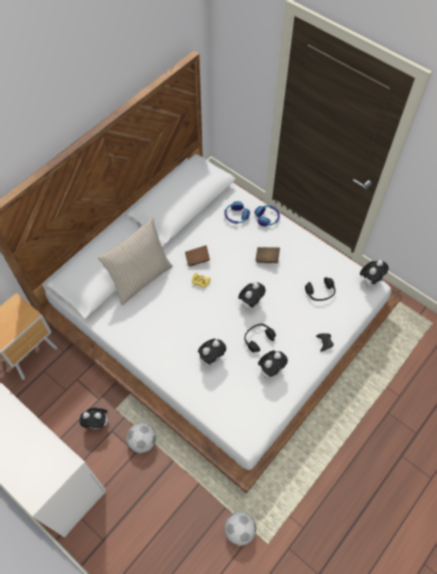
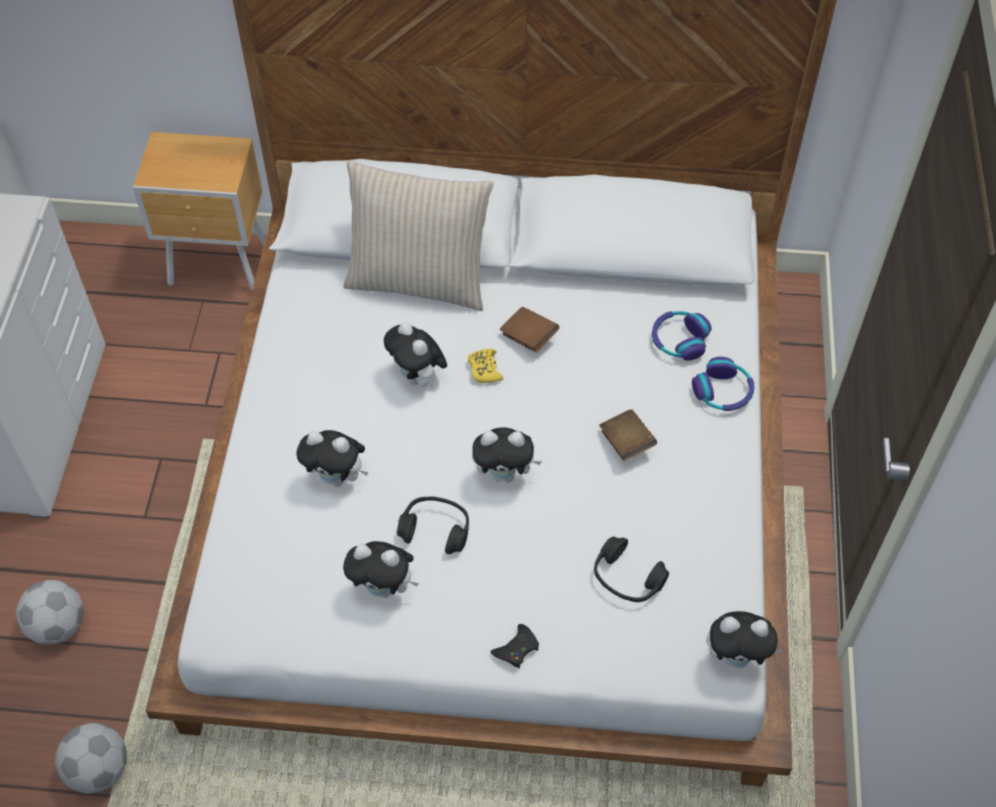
camera: 55 degrees right, 5 degrees down
(98, 423) = (161, 431): plush toy -> plush toy (418, 378)
(143, 442) = (171, 516): football -> football (58, 626)

